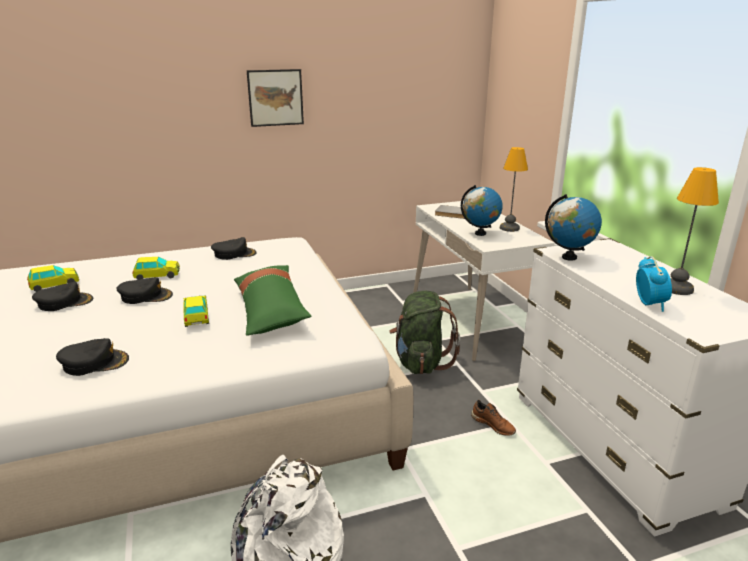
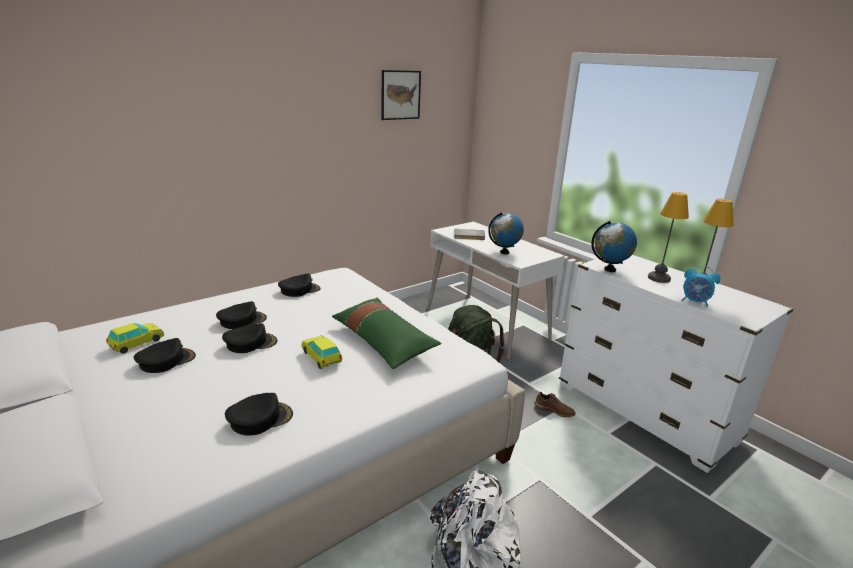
camera: 20 degrees left, 0 degrees up
(157, 275) = (242, 320): toy car -> black cap
(275, 97) = (308, 138): picture -> picture (400, 95)
(509, 228) = (522, 246): table lamp -> table lamp (659, 278)
(649, 304) = (695, 302): alarm clock -> alarm clock turned 135 degrees clockwise

